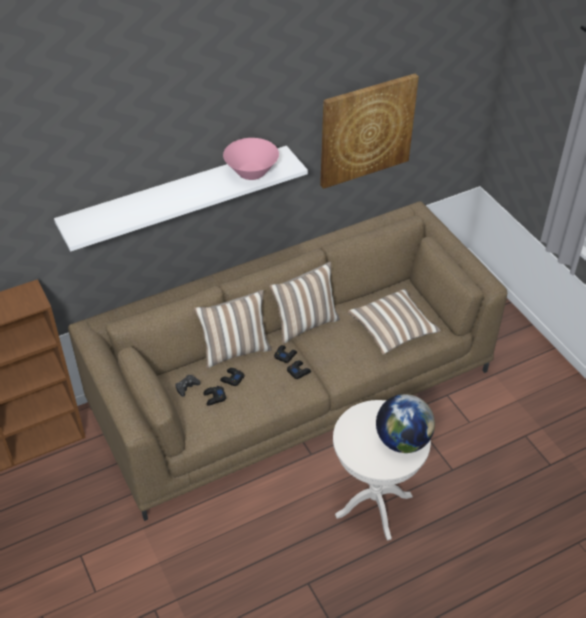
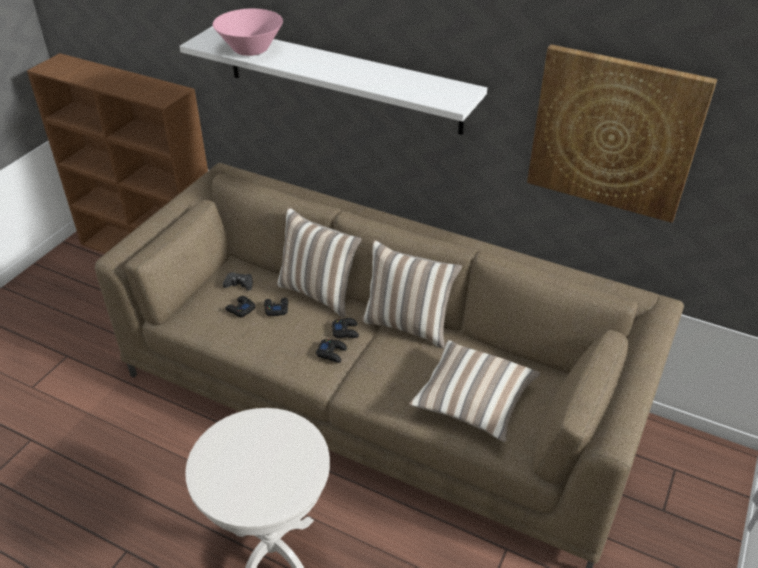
camera: 55 degrees right, 5 degrees down
(251, 173) = (408, 86): pink bowl -> pink bowl (250, 50)
(402, 441) = (267, 486): globe -> none

